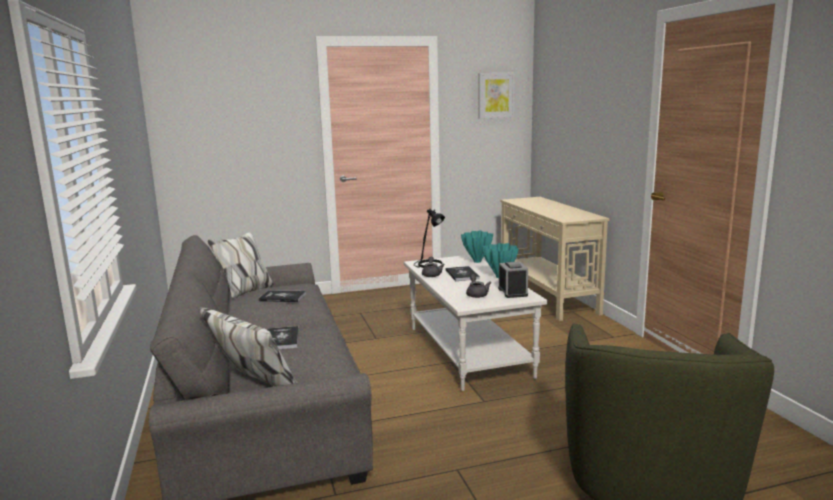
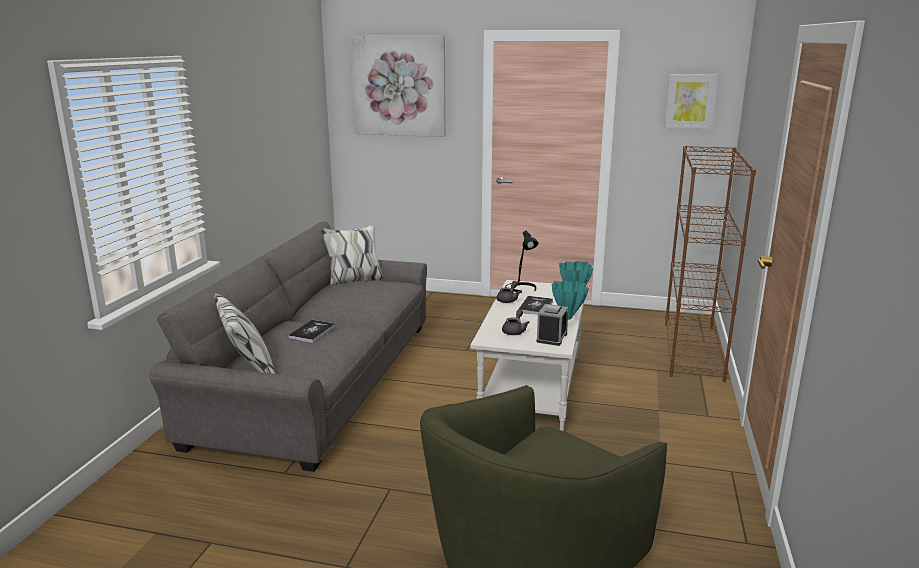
camera: 30 degrees right, 5 degrees up
(230, 93) = (399, 86): none -> picture
(282, 297) = (365, 293): book -> none
(547, 297) = (693, 351): beige console table -> brown bookcase

